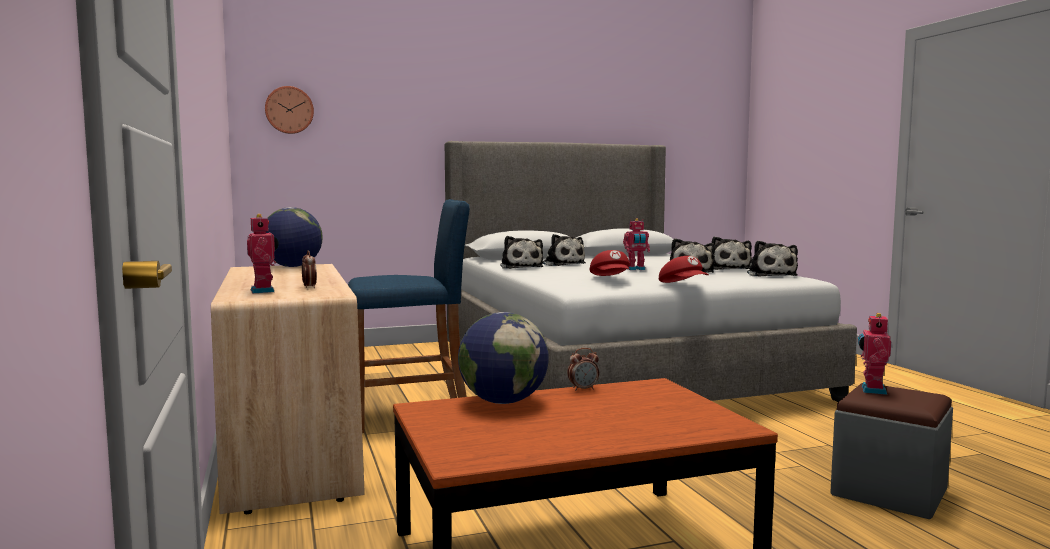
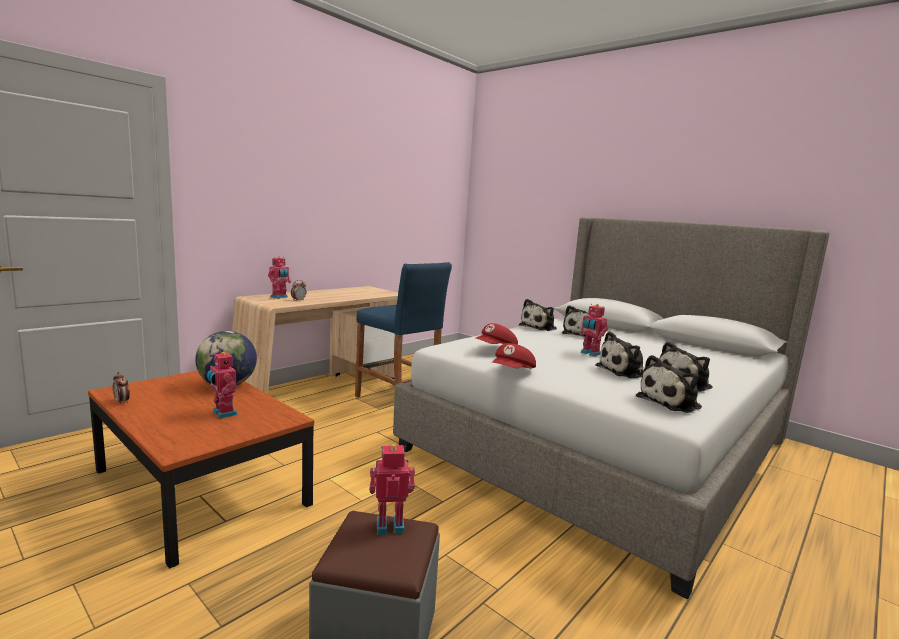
camera: 60 degrees right, 5 degrees up
(289, 110) = (496, 192): wall clock -> none
(292, 266) = (381, 291): globe -> none
(583, 389) = (265, 400): alarm clock -> alarm clock (122, 402)
(622, 407) = (223, 413): none -> toy robot

